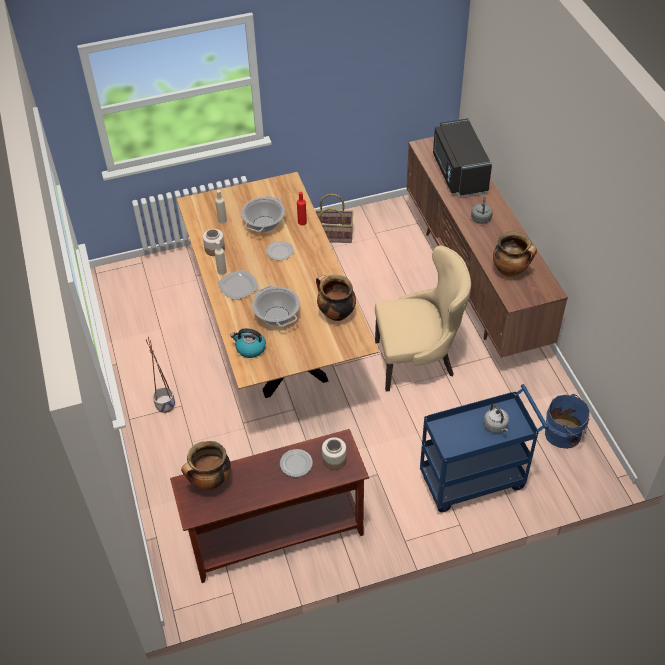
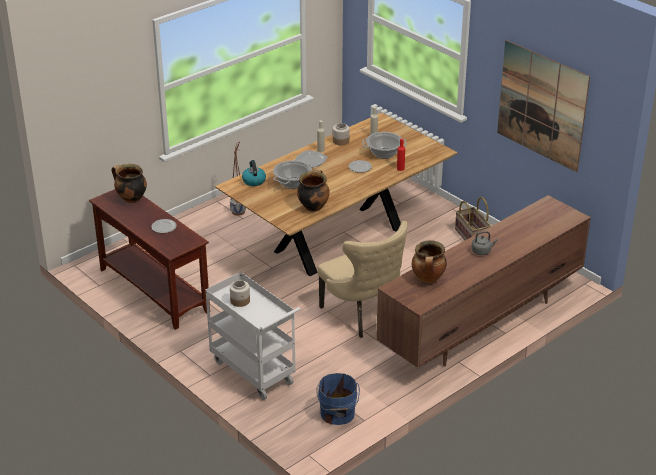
camera: 65 degrees right, 15 degrees down
(334, 459) = (176, 242): jar -> jar (240, 301)
(369, 67) = (542, 105): none -> picture
(458, 173) = (530, 228): black microwave -> none
(474, 483) = (254, 374): blue cart -> white cart
(496, 426) = (258, 313): grey kettle -> none

